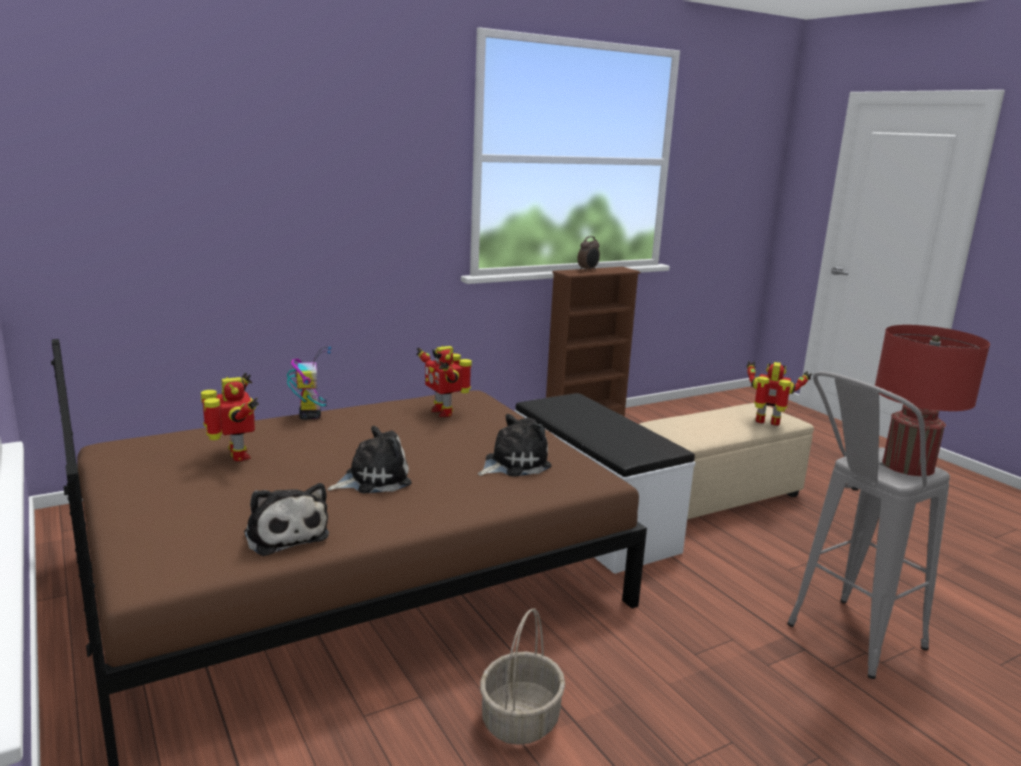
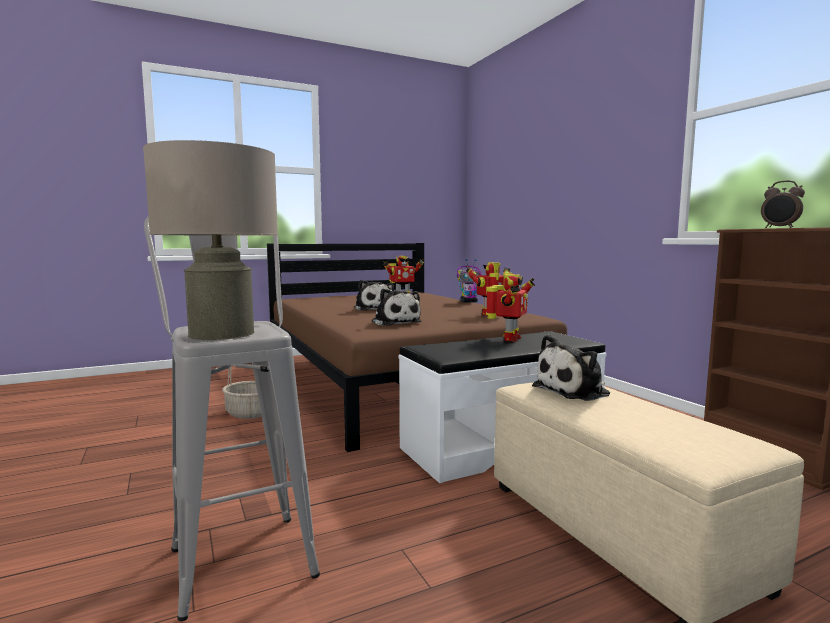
camera: 95 degrees right, 10 degrees down
(285, 534) = (318, 304): plush toy -> plush toy (574, 391)
(768, 423) = (642, 434): toy robot -> toy robot (509, 339)
(907, 466) = (222, 333): red table lamp -> beige table lamp

